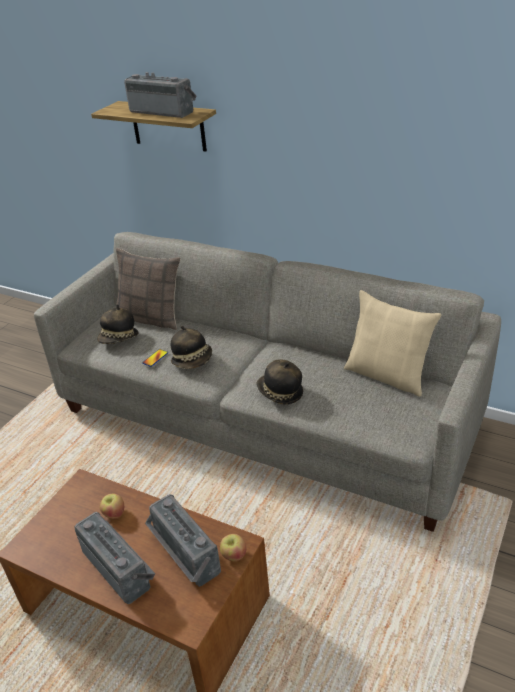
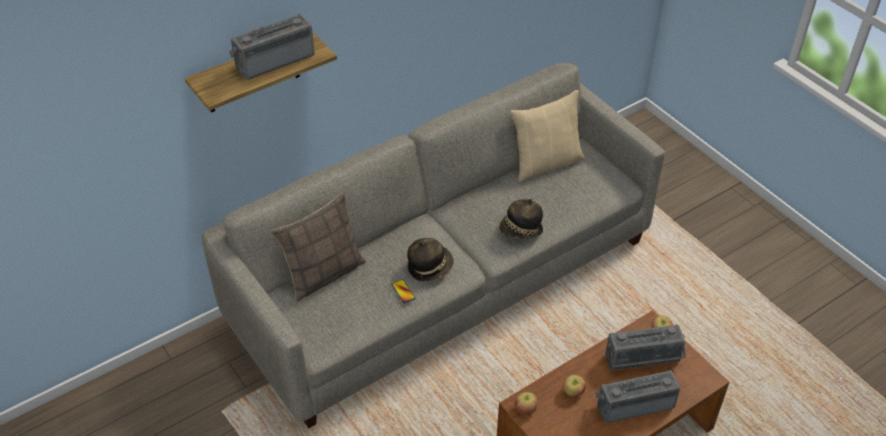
camera: 65 degrees left, 10 degrees up
(78, 488) = (525, 409): none -> apple
(119, 339) = (343, 309): hat -> none

